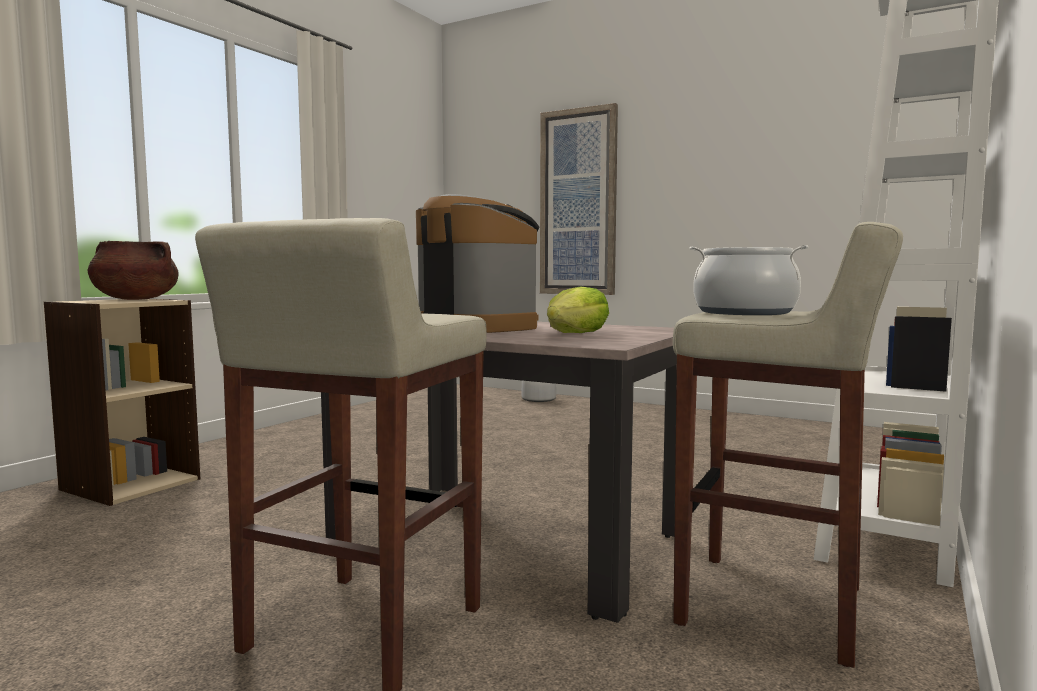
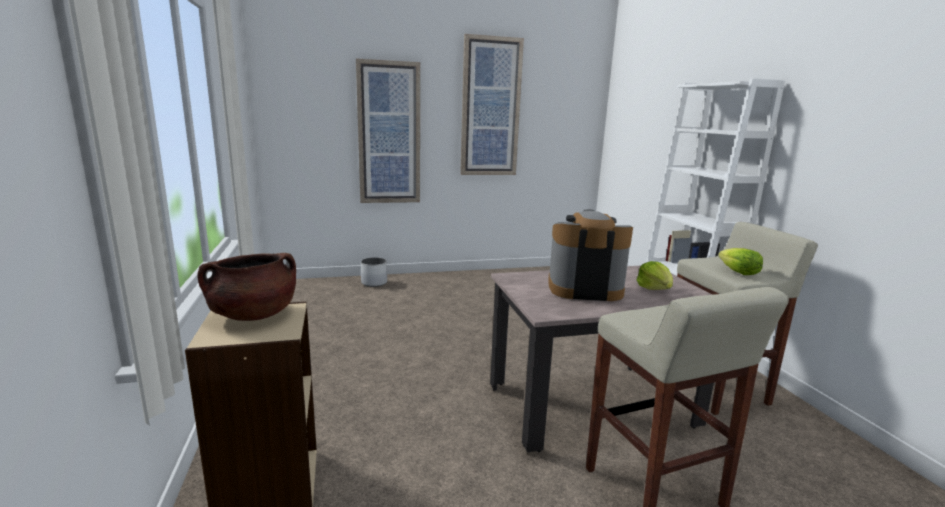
camera: 45 degrees left, 10 degrees up
(720, 152) = (490, 108): none -> picture
(744, 312) = (738, 272): cooking pot -> lettuce

